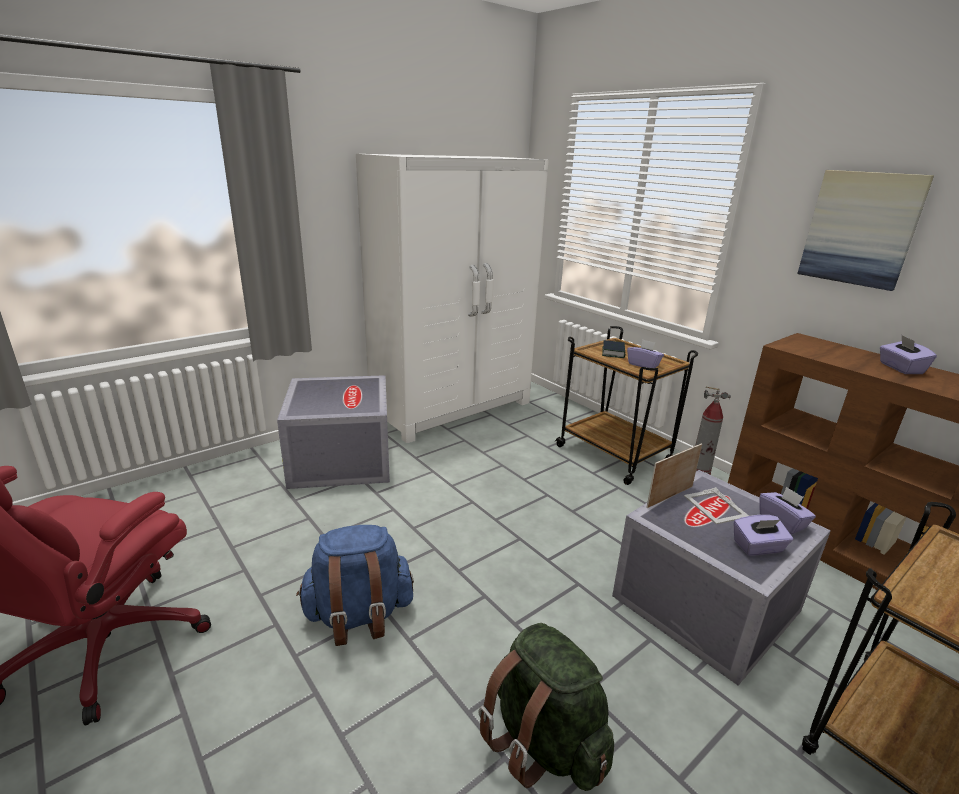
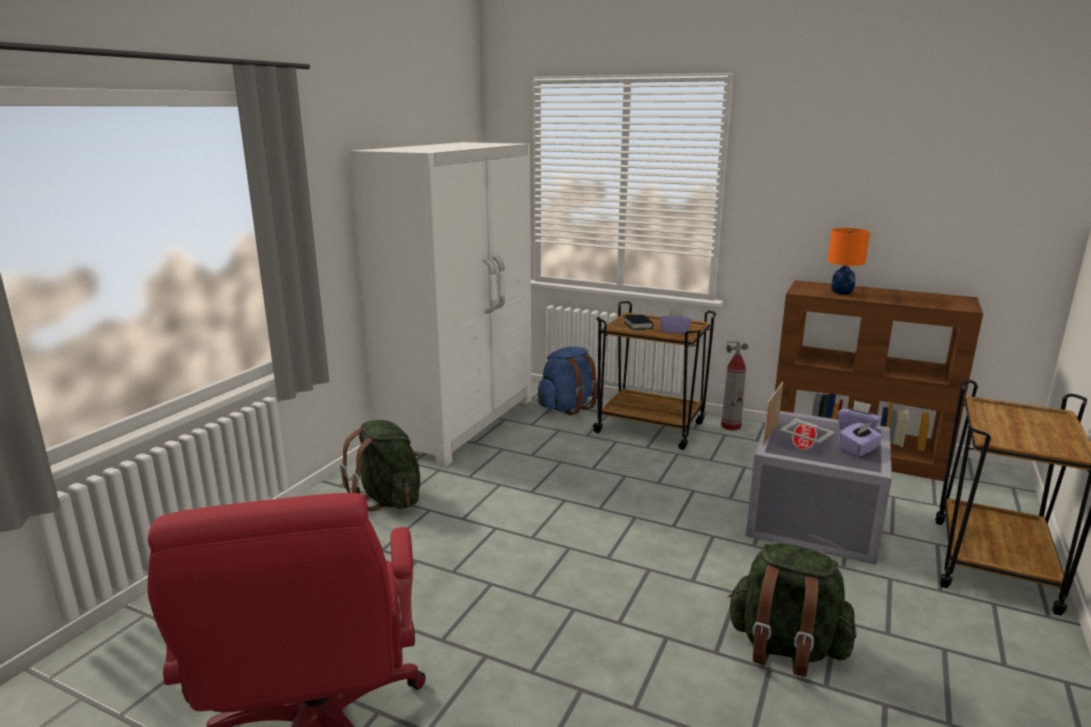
camera: 25 degrees left, 5 degrees down
(340, 459) = (388, 499): grey storage box -> green backpack
(359, 615) = (556, 621): blue backpack -> blue backpack (567, 407)
(838, 356) = (842, 293): none -> orange table lamp
(860, 228) = (831, 188): picture -> none
(900, 368) = (887, 294): purple tissue box -> none

